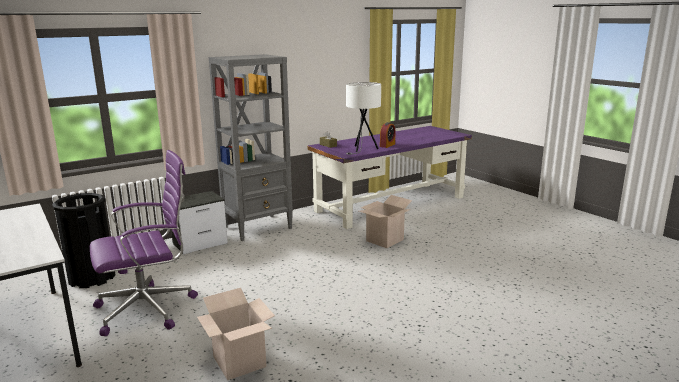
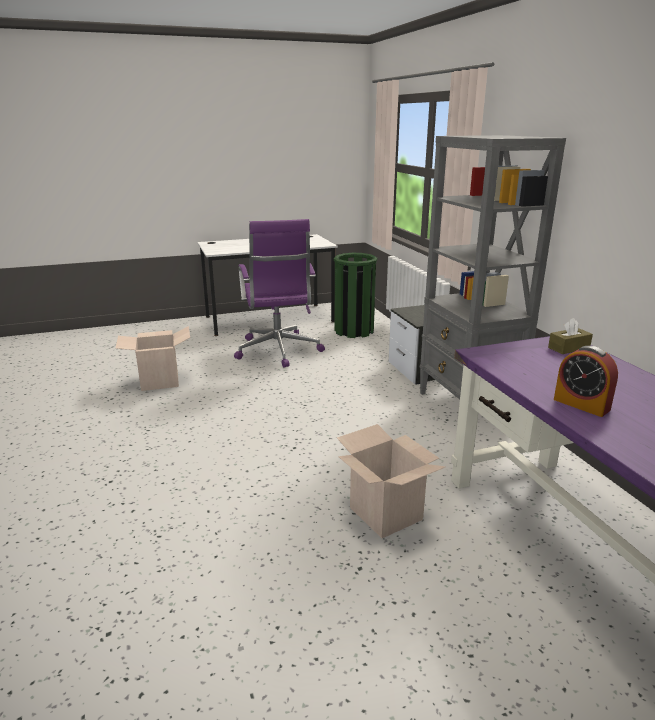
camera: 105 degrees right, 5 degrees up
(92, 277) = (354, 331): black trash can -> green trash can
(362, 150) = (528, 372): white table lamp -> none

